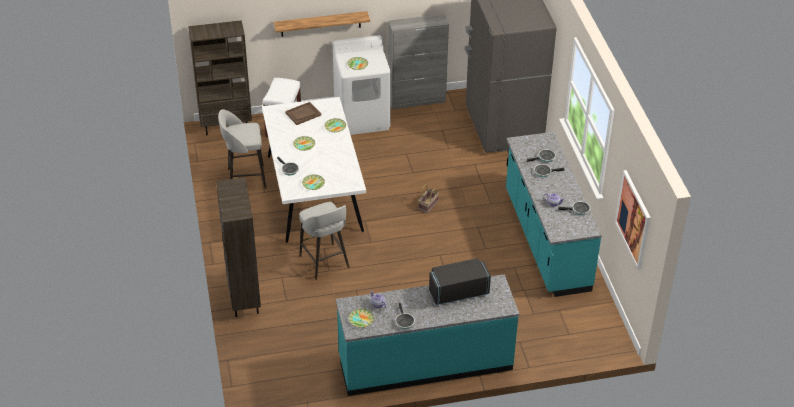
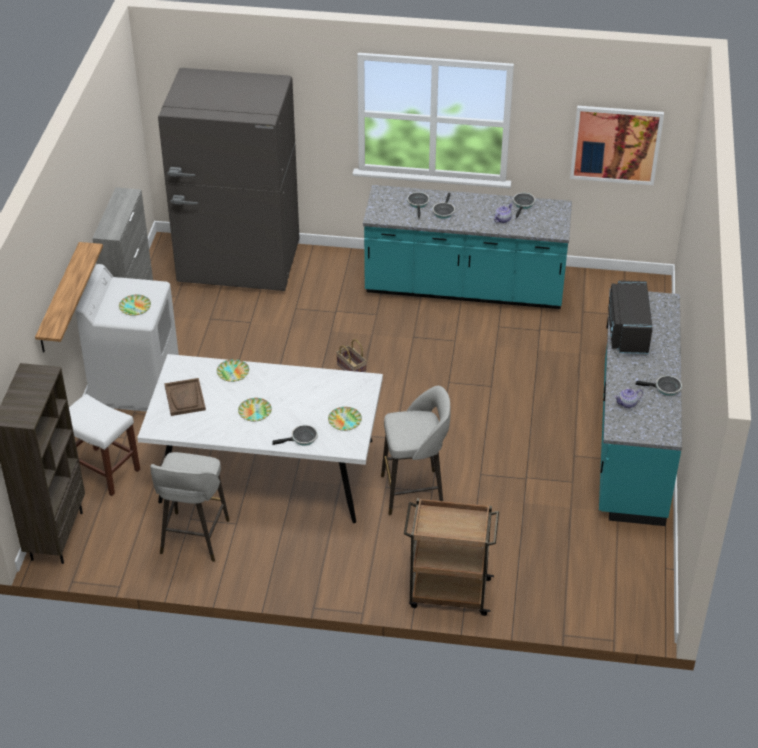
camera: 70 degrees left, 0 degrees up
(243, 298) = (448, 593): brown bookcase -> brown cart
(361, 319) = (650, 424): plate -> none

